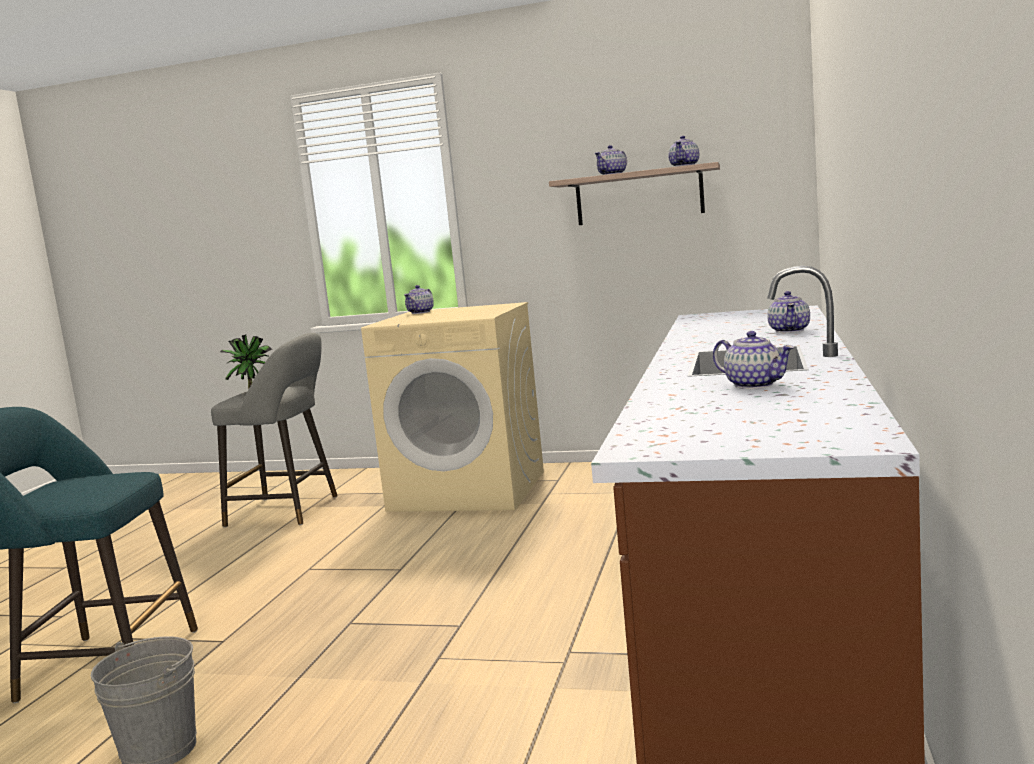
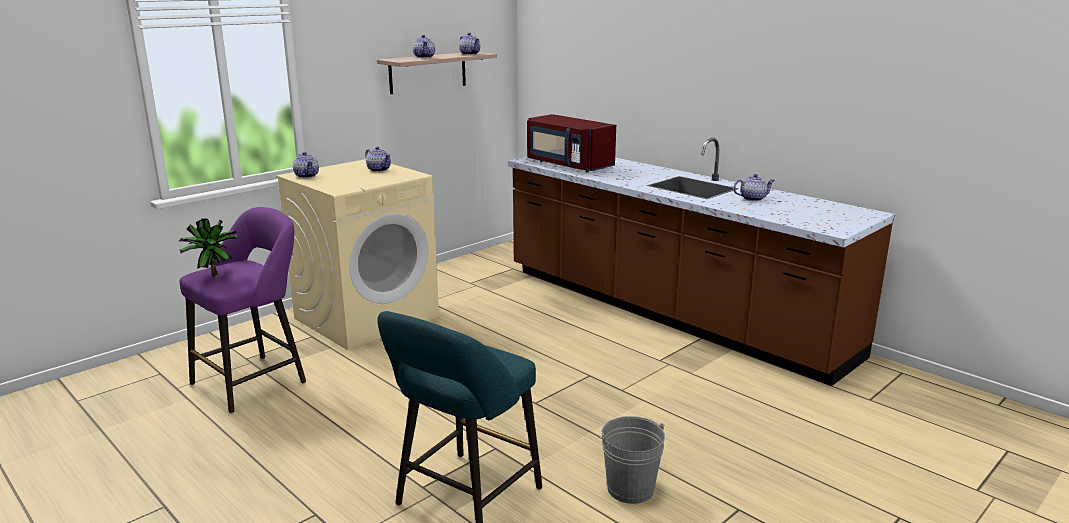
camera: 60 degrees left, 10 degrees up
(288, 511) = (254, 381): grey stool -> purple stool
(717, 323) = (568, 165): none -> red microwave
(789, 330) = (634, 167): teapot -> teapot (379, 170)

